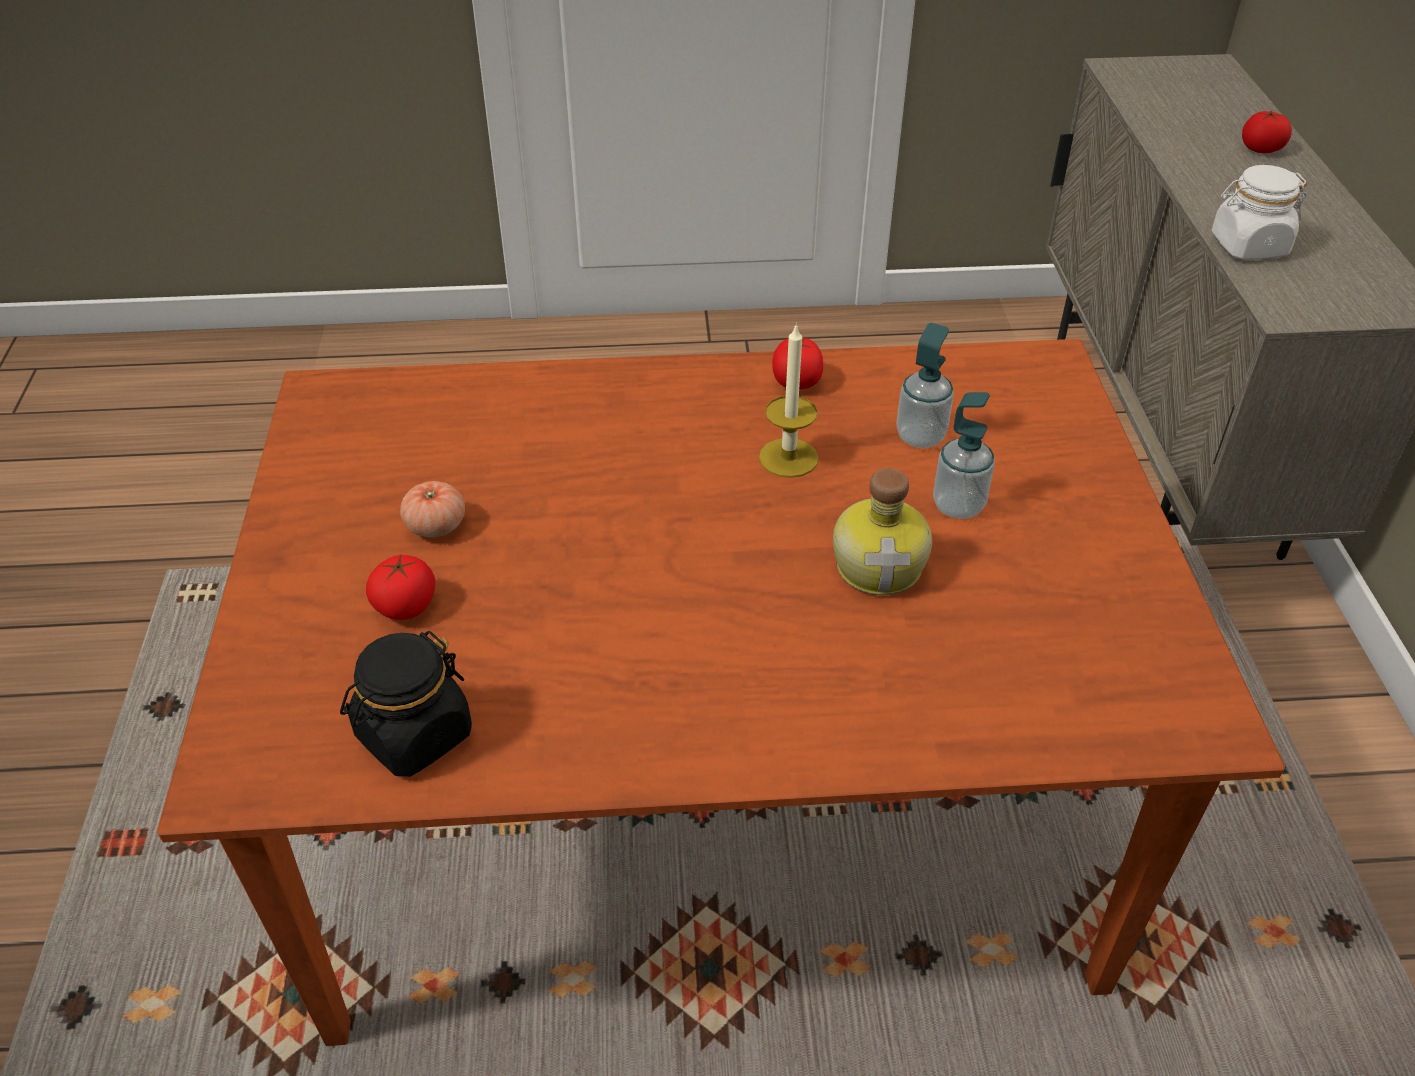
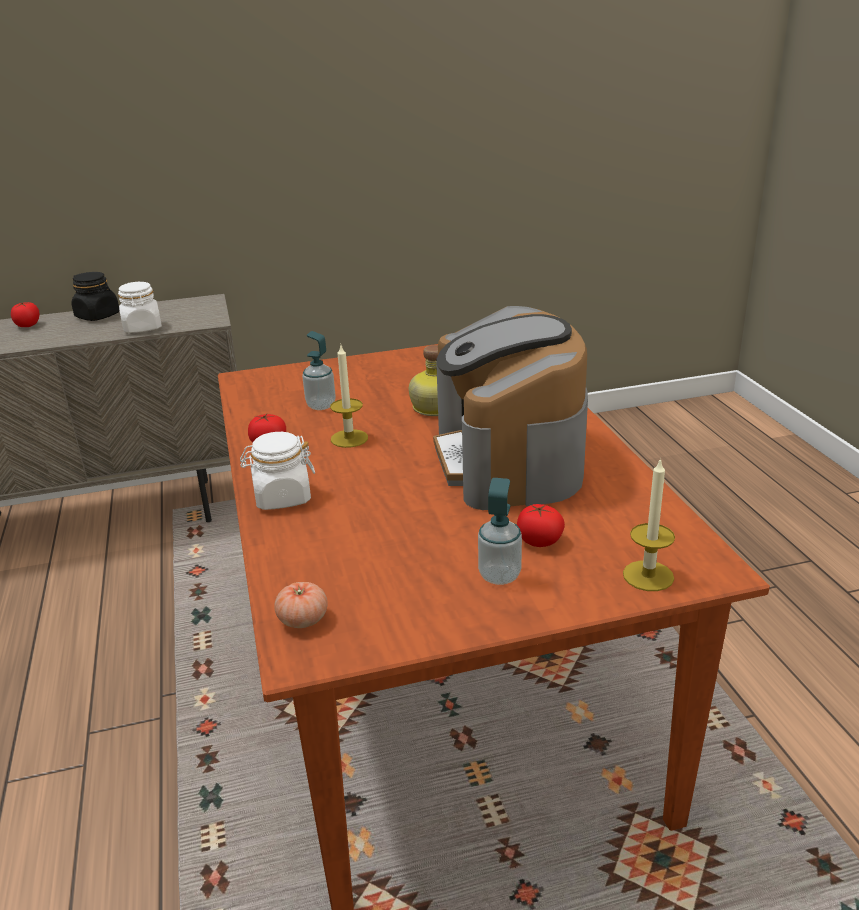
camera: 100 degrees left, 15 degrees down
(263, 697) = (648, 576): none -> candle
(414, 735) = (635, 513): black jar -> black jar (98, 316)
(436, 526) = (457, 548): tomato -> tomato (303, 619)
(638, 389) = (282, 497): none -> white jar
(650, 624) = (509, 459): none -> coffee machine
(958, 506) = (379, 393): soap dispenser -> soap dispenser (499, 575)

